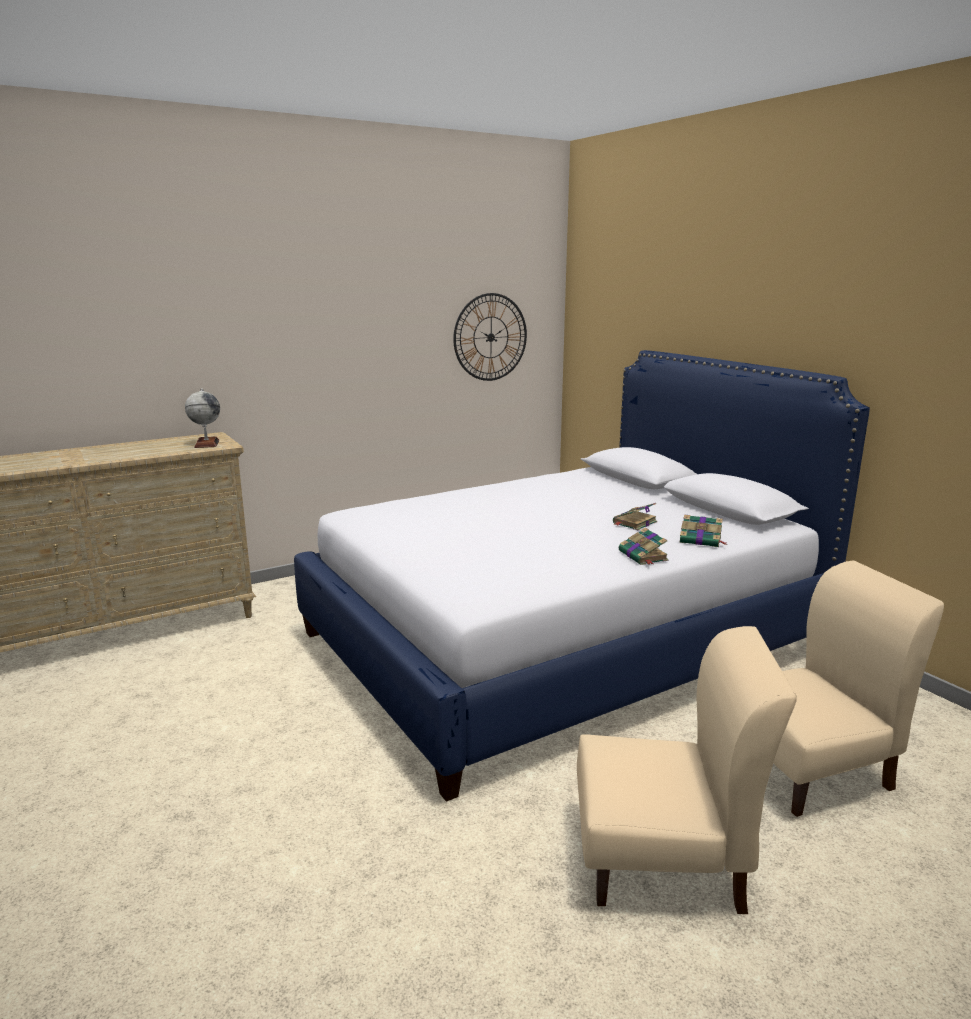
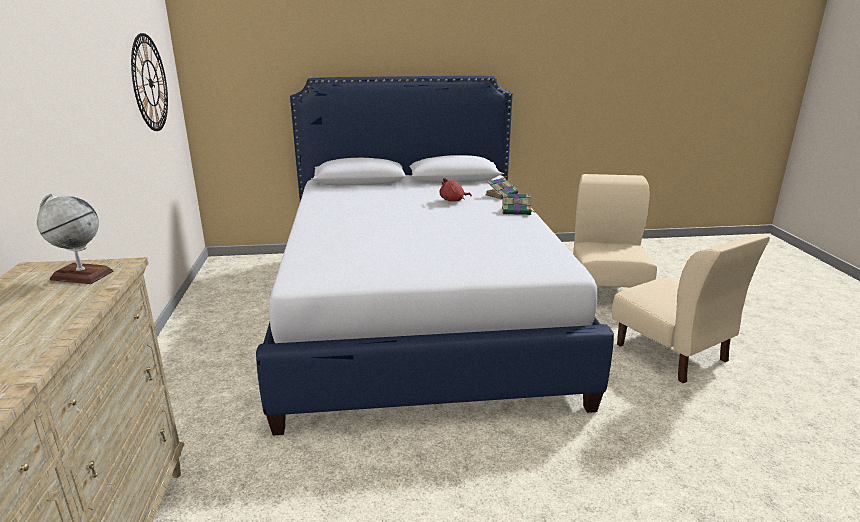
camera: 65 degrees left, 5 degrees up
(634, 523) = (453, 200): book -> red plush toy
(662, 861) = (671, 353): beige chair -> beige chair turned 120 degrees clockwise

